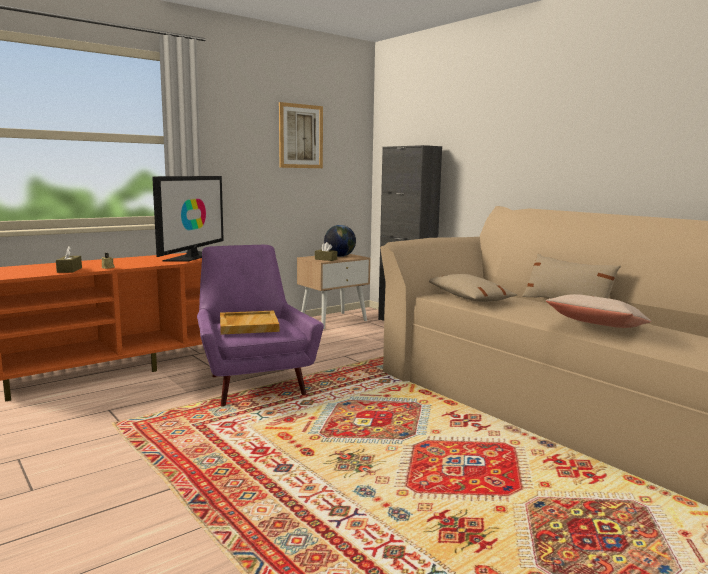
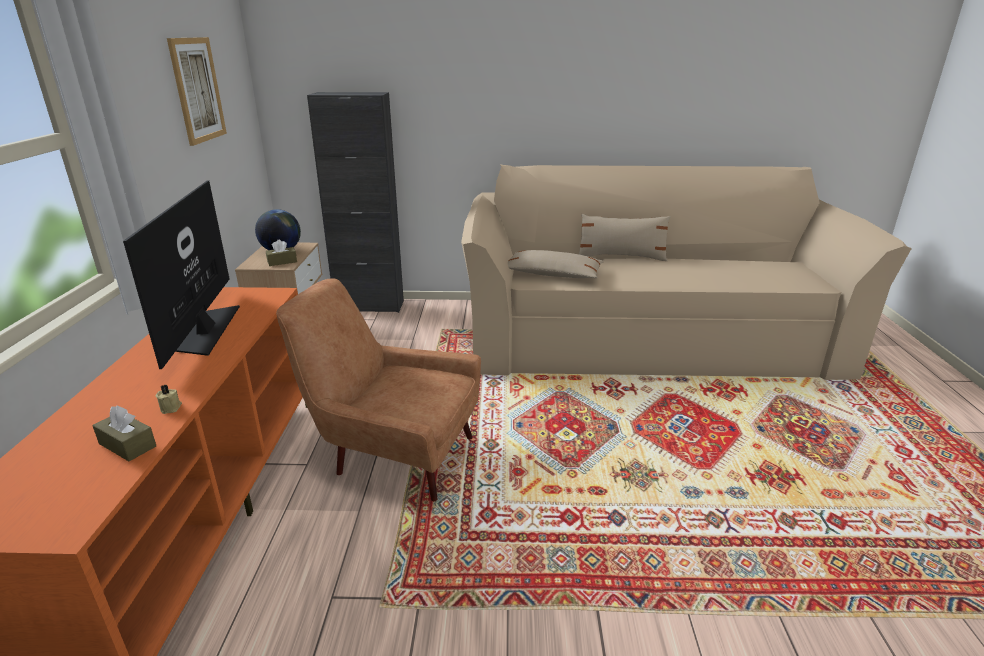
camera: 50 degrees left, 15 degrees up
(192, 257) = (206, 330): television -> television turned 150 degrees counterclockwise
(248, 325) = (404, 394): beige tray -> none
(252, 382) = (392, 454): purple armchair -> brown armchair
(597, 327) = (697, 276): beige pillow -> none

